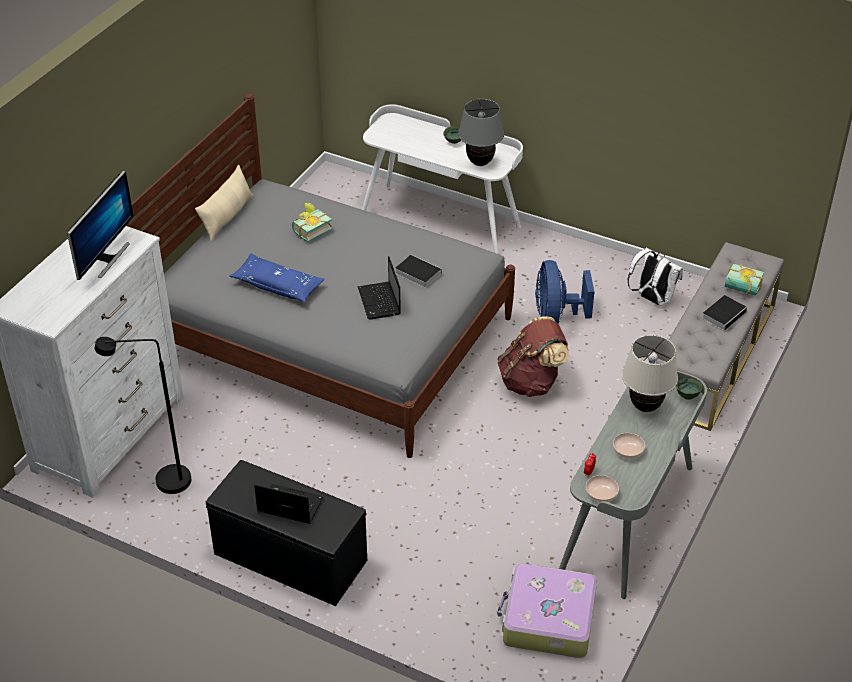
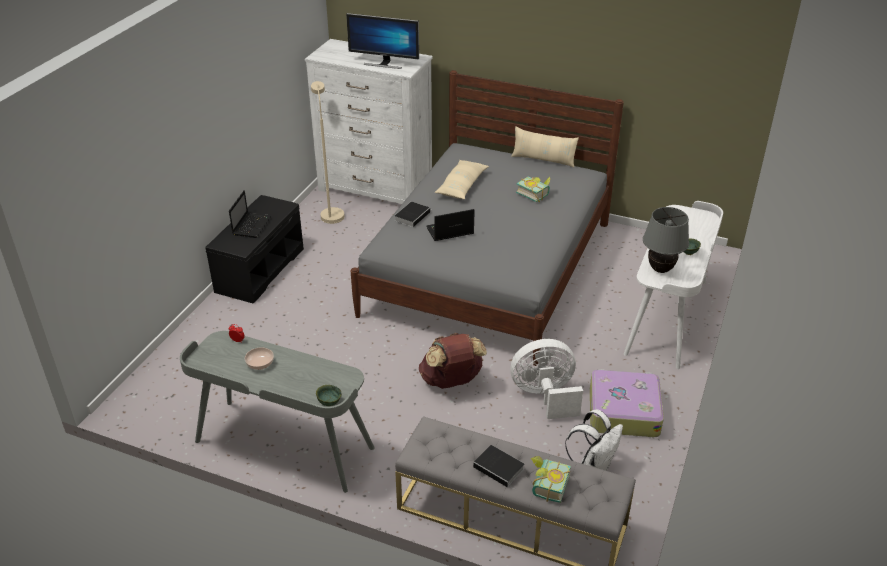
camera: 85 degrees right, 5 degrees down
(163, 482) = (331, 213): black floor lamp -> beige floor lamp
(277, 285) = (462, 186): blue pillow -> beige pillow
(416, 273) = (490, 247): book -> book (412, 216)
(547, 620) = (182, 396): suitcase -> suitcase (623, 411)
(556, 317) = (545, 396): blue fan -> white fan
(600, 494) = (211, 347): bowl -> none
(645, 407) = (315, 375): beige table lamp -> none

